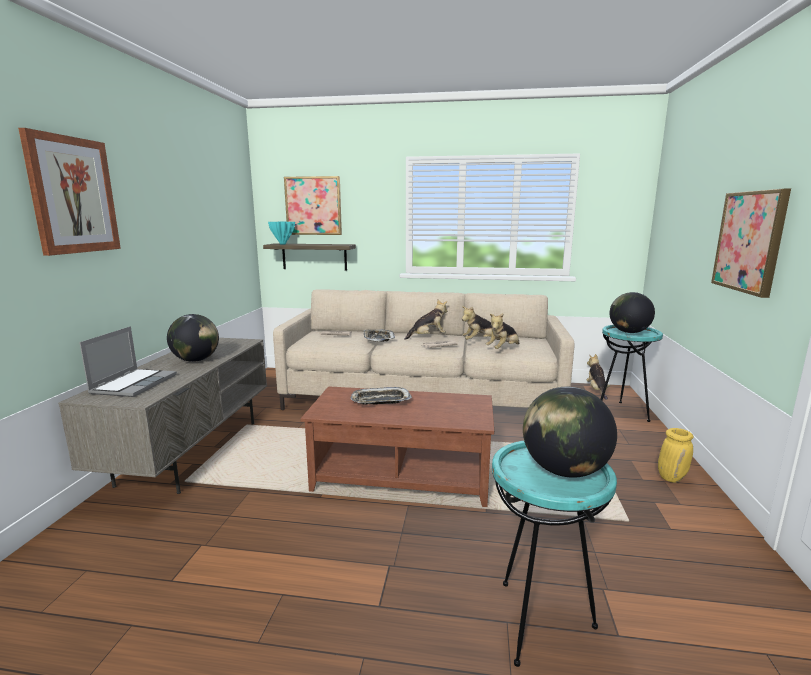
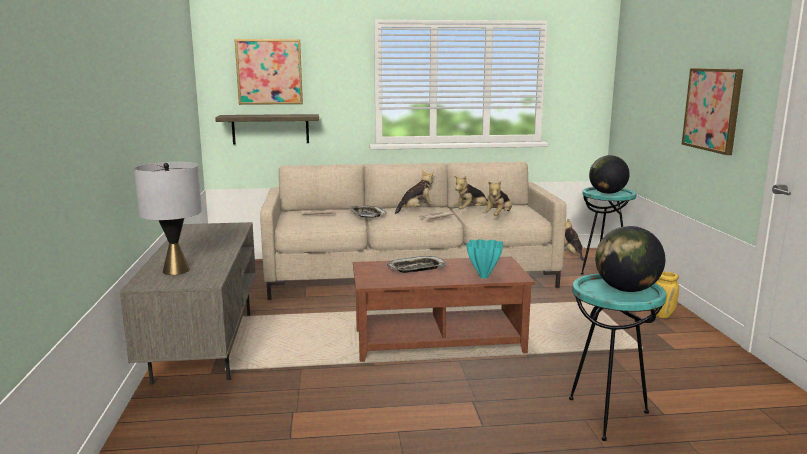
camera: 15 degrees left, 0 degrees up
(72, 195) = (112, 75): picture -> none
(134, 384) = (176, 270): laptop -> grey table lamp
(196, 360) = (208, 246): globe -> none
(282, 244) = (236, 116): turquoise vase -> turquoise vase (483, 277)

